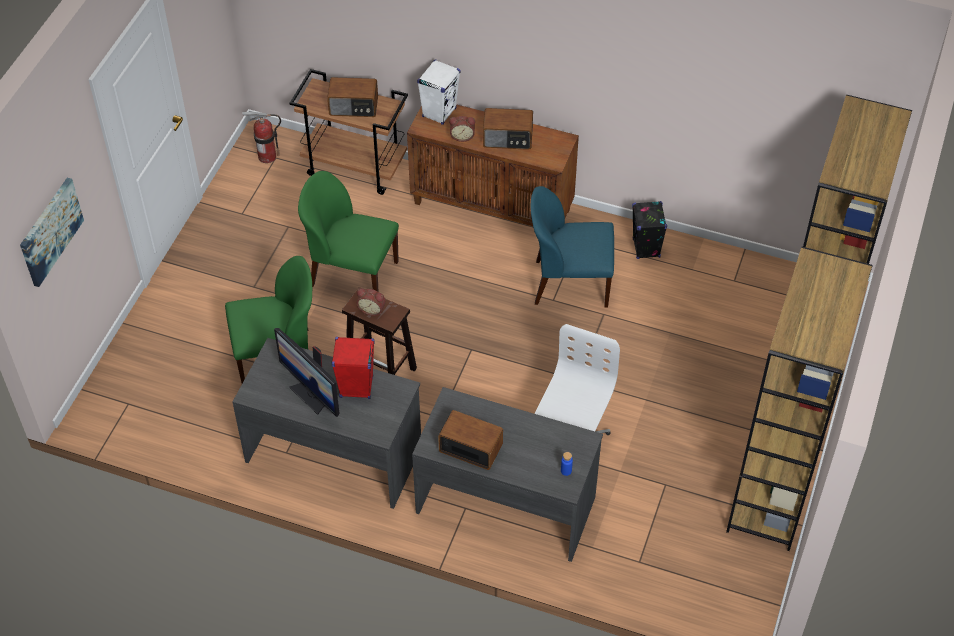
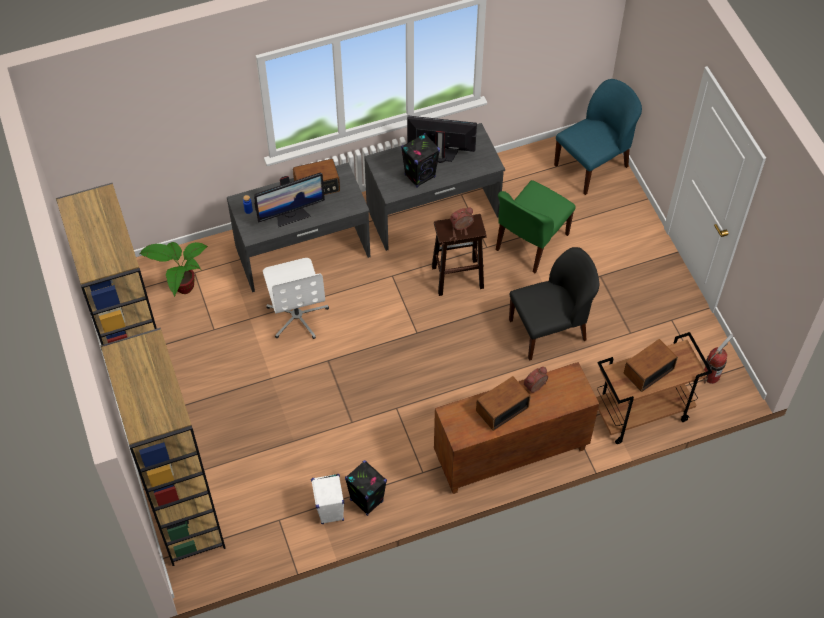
camera: 140 degrees right, 5 degrees up
(50, 231) = (650, 51): picture -> none
(352, 273) = (549, 330): green chair -> black chair
(356, 387) = (420, 176): red speaker -> black speaker
(439, 112) = (574, 396): white speaker -> white speaker (330, 511)
(526, 435) = (291, 215): none -> monitor
(569, 283) = (397, 429): blue chair -> blue chair (592, 165)
(666, 553) = (181, 288): none -> potted plant

